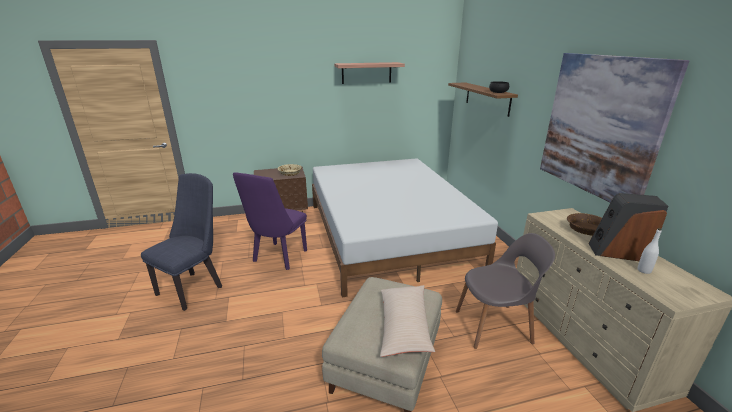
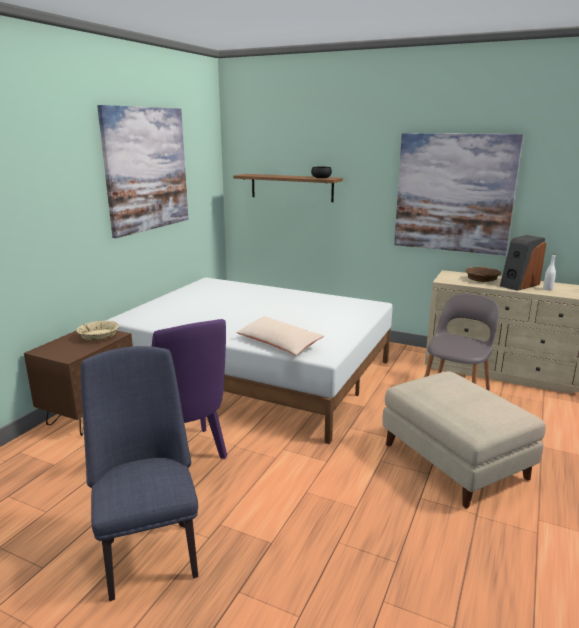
camera: 50 degrees left, 5 degrees down
(366, 73) = (146, 169): shelf -> picture
(404, 326) = (488, 398): beige pillow -> beige pillow (279, 343)

